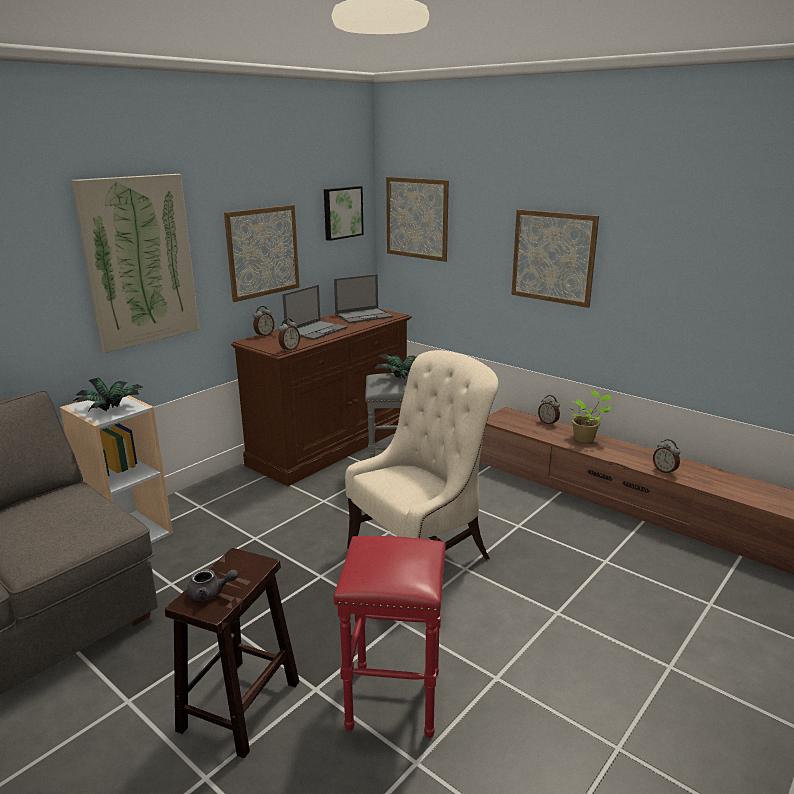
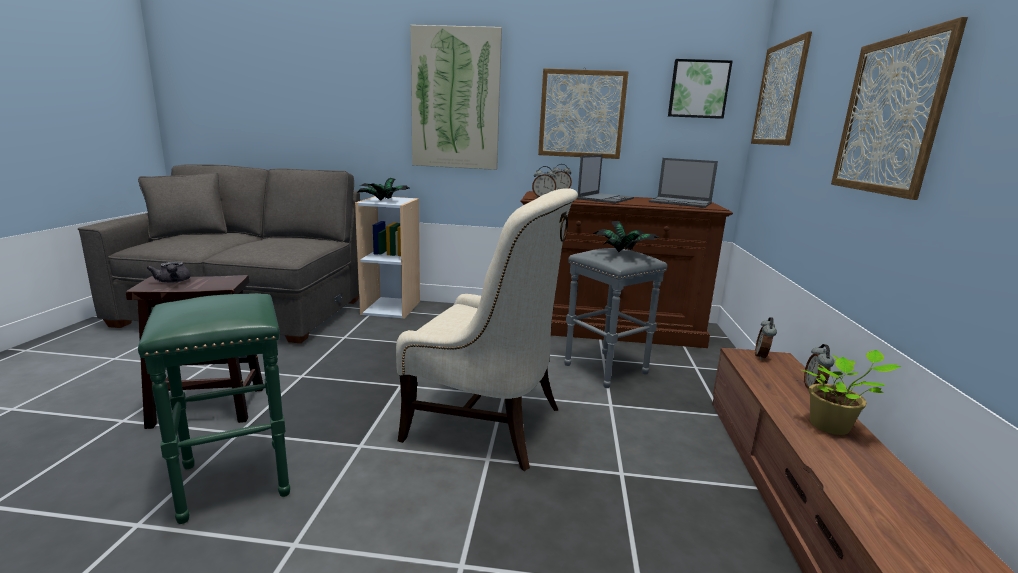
camera: 55 degrees right, 5 degrees down
(317, 330) = (605, 198): laptop -> laptop turned 60 degrees counterclockwise
(391, 700) = (232, 479): red stool -> green stool
(664, 471) = (893, 538): alarm clock -> alarm clock (762, 356)

